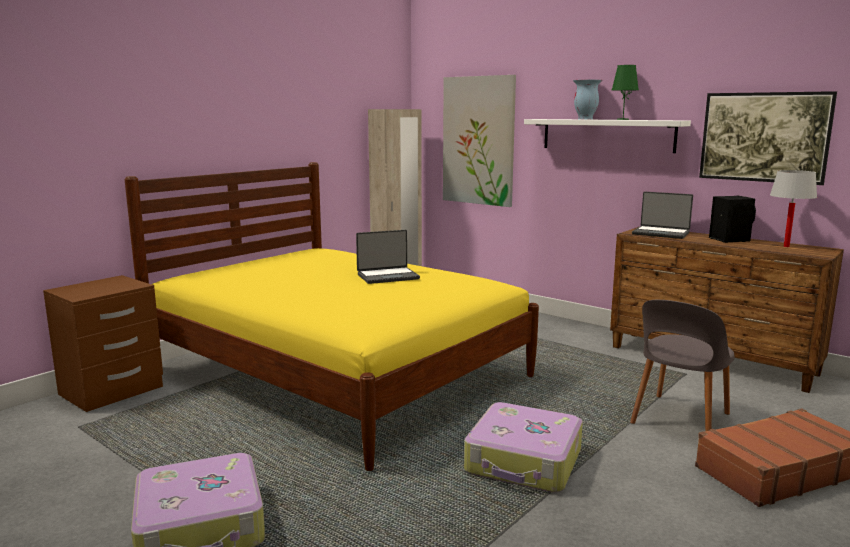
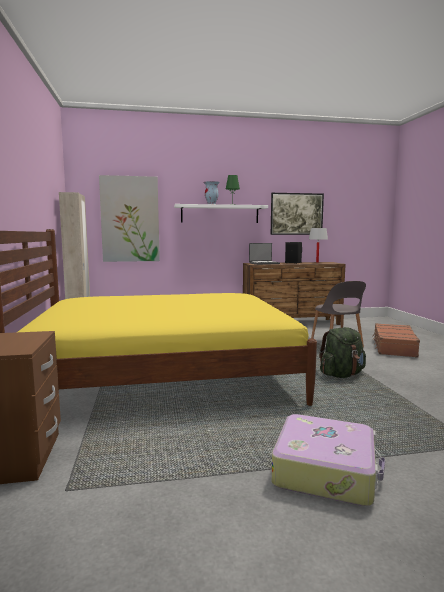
camera: 50 degrees left, 5 degrees down
(387, 276) = (191, 298): laptop -> none
(524, 462) = (341, 375): suitcase -> green backpack

